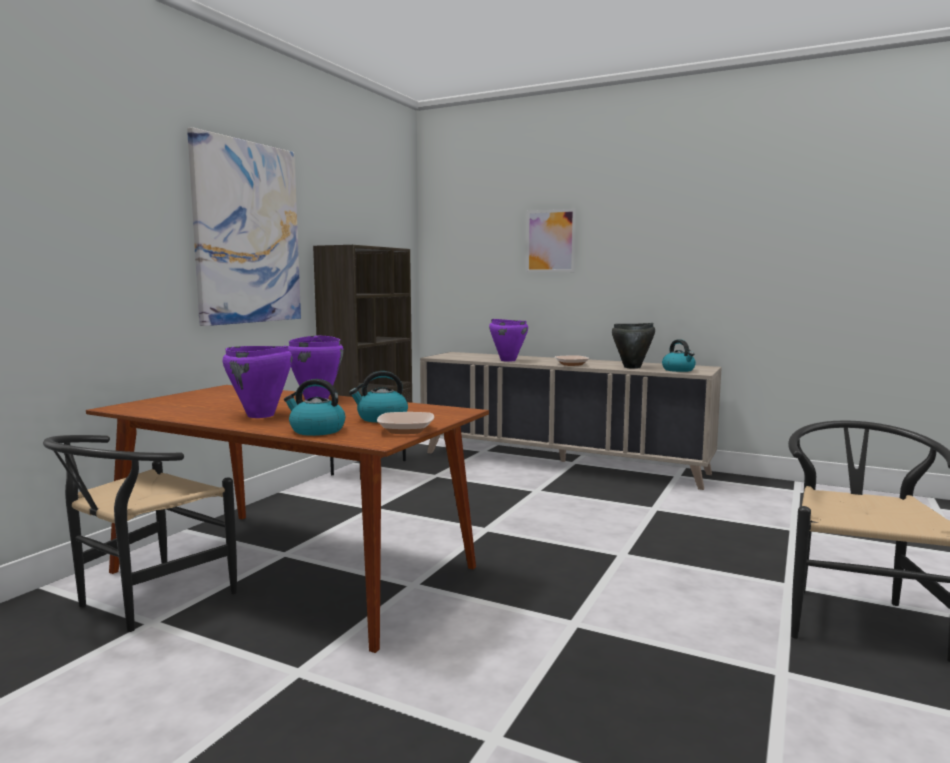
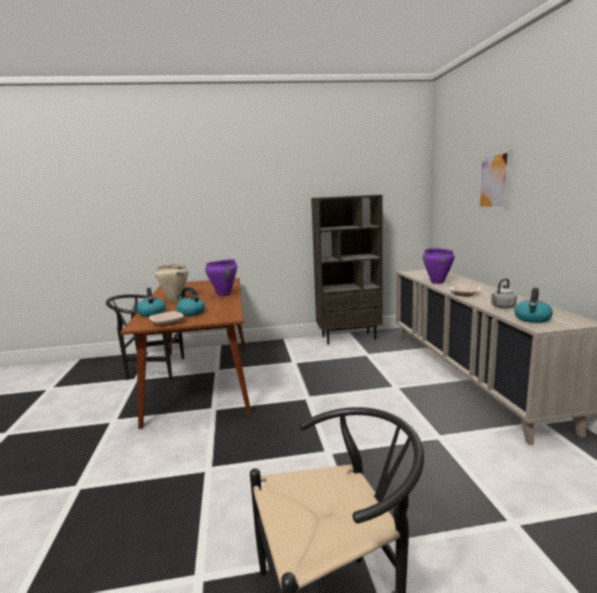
camera: 55 degrees right, 5 degrees up
(247, 233) = (259, 195): picture -> none
(261, 415) = (175, 299): purple cooking pot -> beige cooking pot
(632, 367) = (502, 307): black cooking pot -> grey kettle

